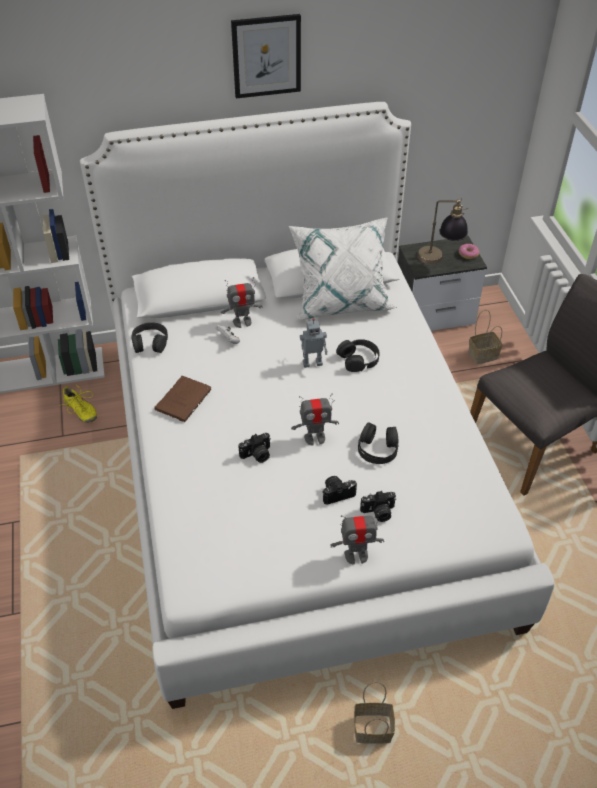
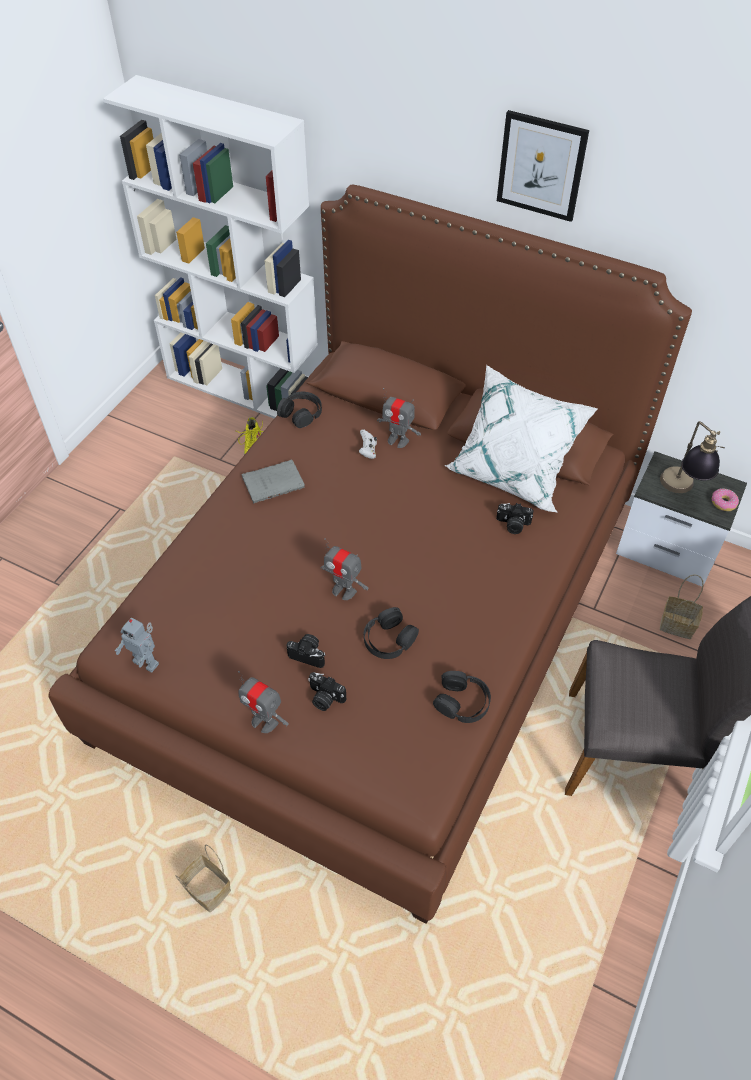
camera: 40 degrees right, 5 degrees up
(184, 399) = (275, 482): brown book -> grey book
(257, 455) = (278, 572): camera -> camera (513, 525)
(297, 470) = (374, 617): white bed -> brown bed
(312, 362) = (419, 518): toy robot -> toy robot (147, 662)
(358, 359) = (465, 542): black headphones -> black headphones (462, 702)

